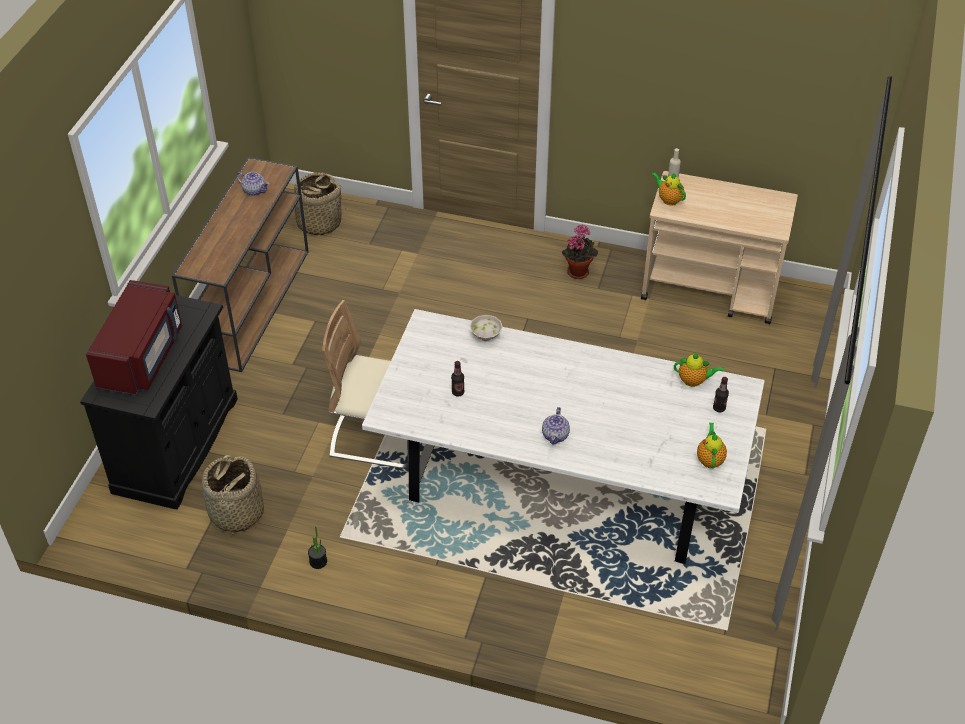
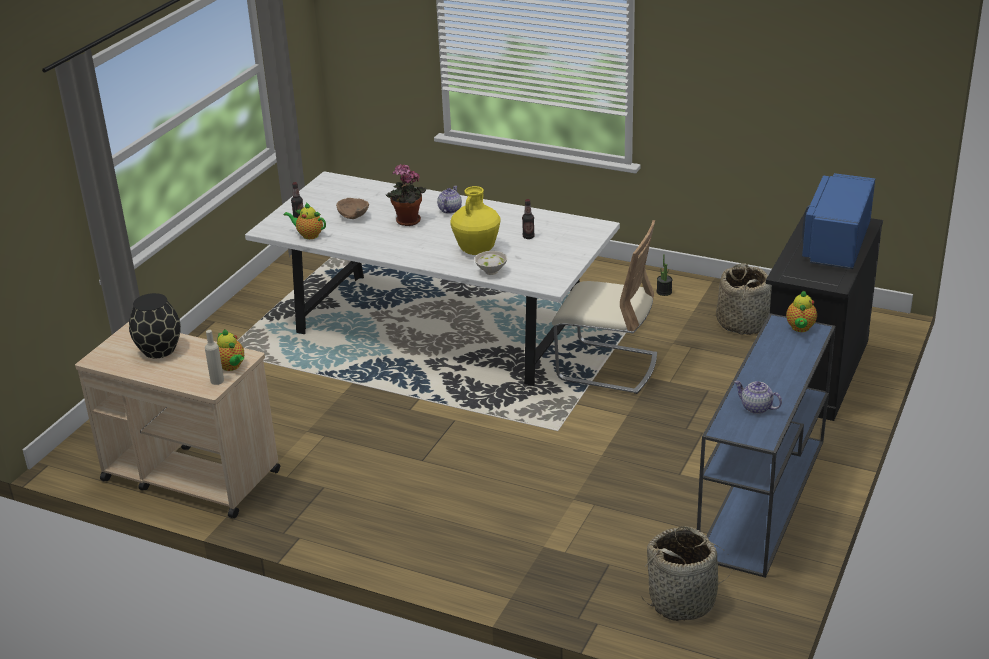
camera: 170 degrees left, 15 degrees down
(142, 357) = (835, 244): red microwave -> blue microwave
(252, 303) = (762, 499): brown console table -> blue console table
(507, 367) = (477, 250): none -> yellow vase
(578, 270) = (339, 509): potted plant -> potted plant (407, 222)
(658, 415) = (354, 217): none -> brown bowl
(710, 459) = (328, 193): teapot -> teapot (800, 328)
(739, 211) = (159, 350): none -> black vase

